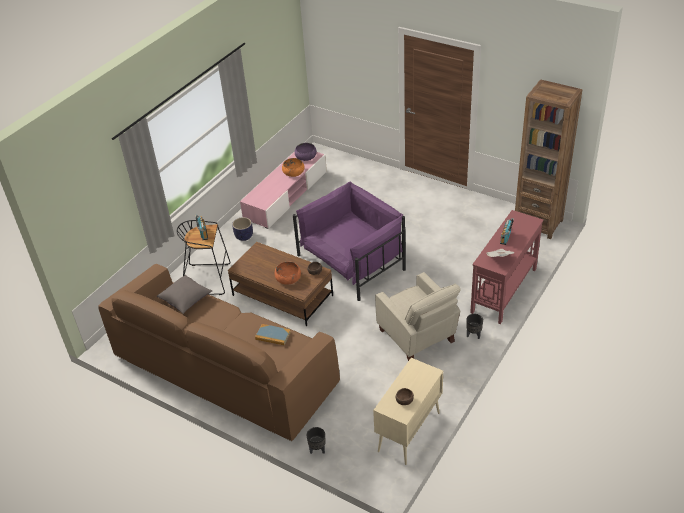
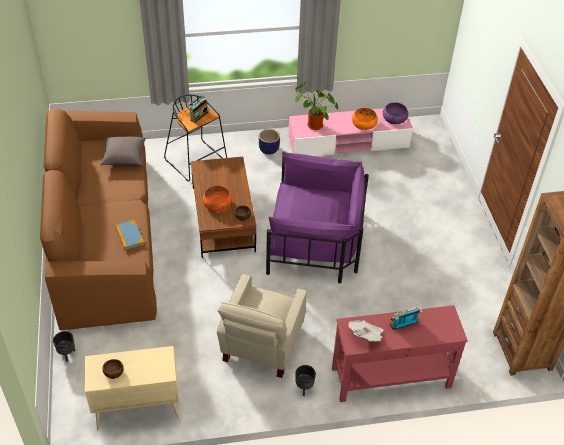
camera: 45 degrees right, 5 degrees up
(264, 195) = (313, 126): none -> potted plant

